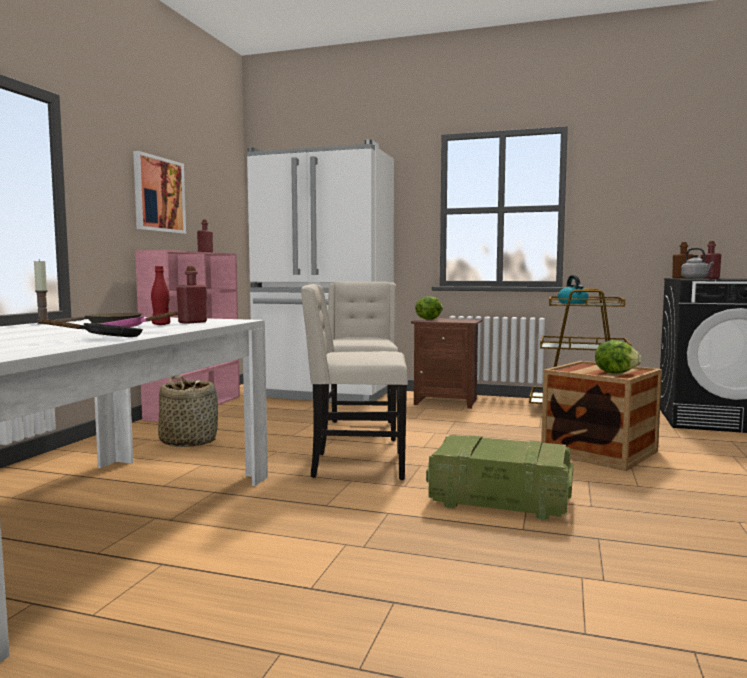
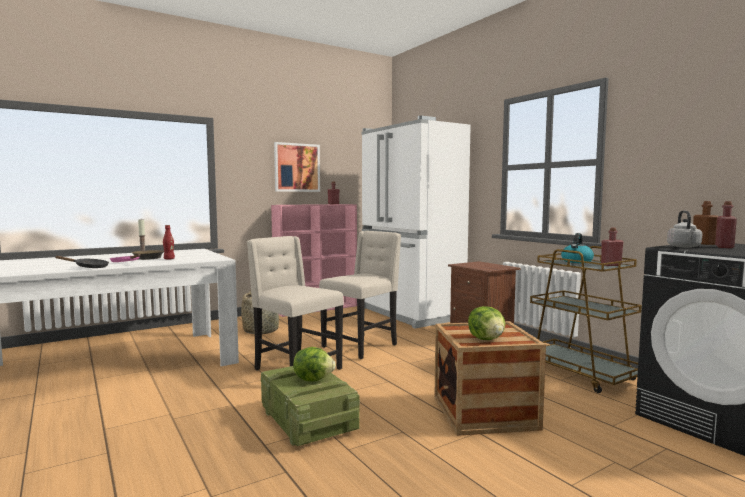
camera: 40 degrees right, 0 degrees up
(192, 322) = (191, 258): red bottle -> red bottle (611, 265)
(428, 319) = (471, 263): lettuce -> lettuce (313, 379)

